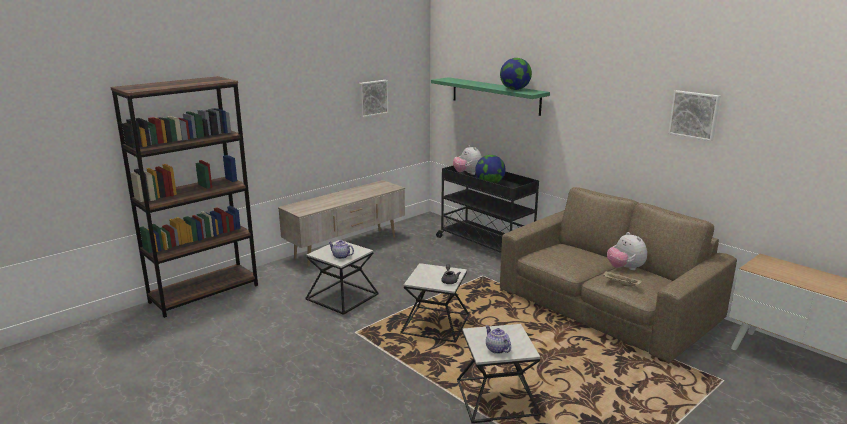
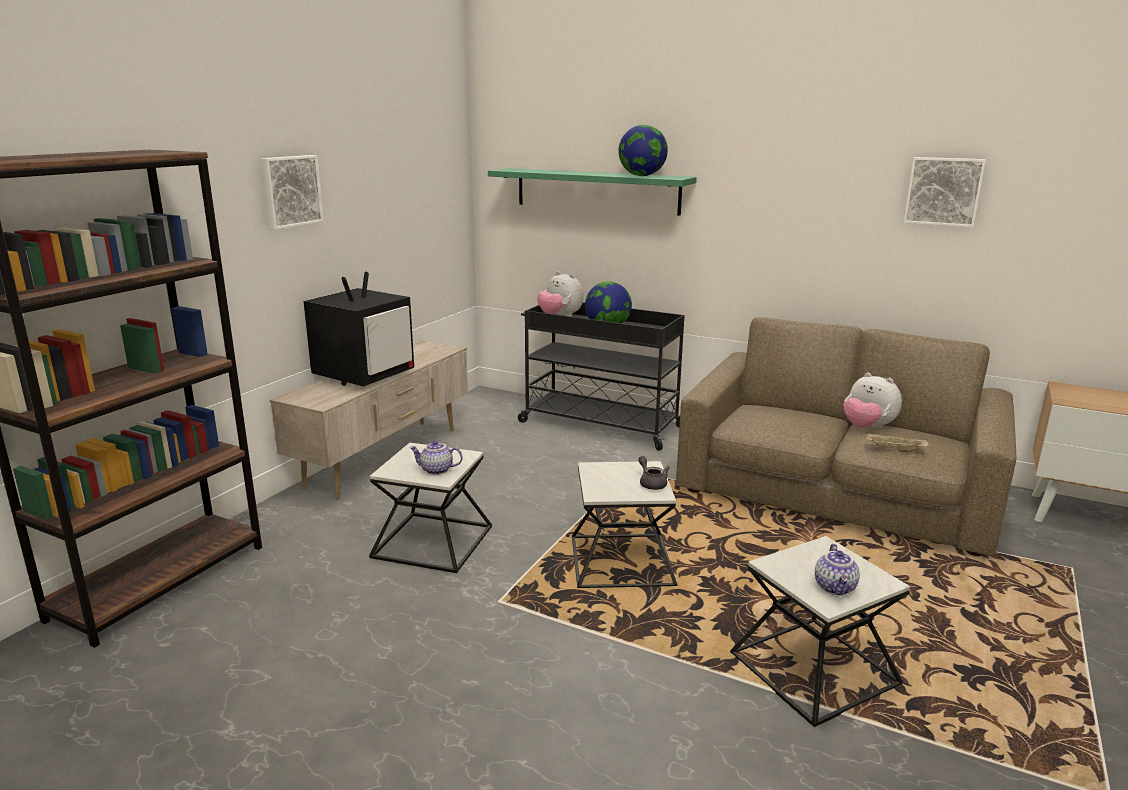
camera: 20 degrees left, 0 degrees up
(335, 199) = (365, 375): none -> television
(372, 98) = (399, 202): picture -> picture (290, 191)
(496, 349) = (836, 588): teapot -> teapot turned 120 degrees counterclockwise

